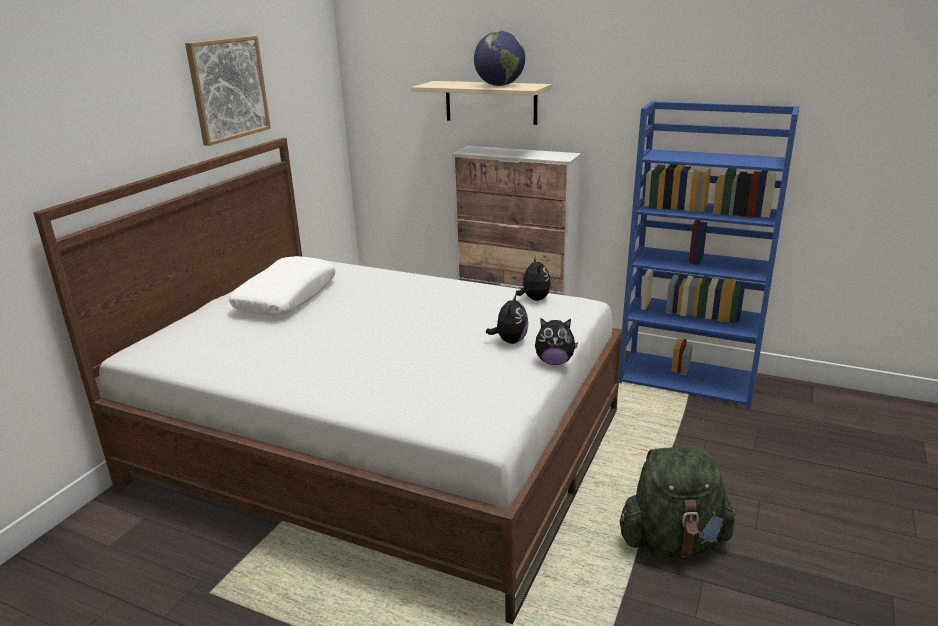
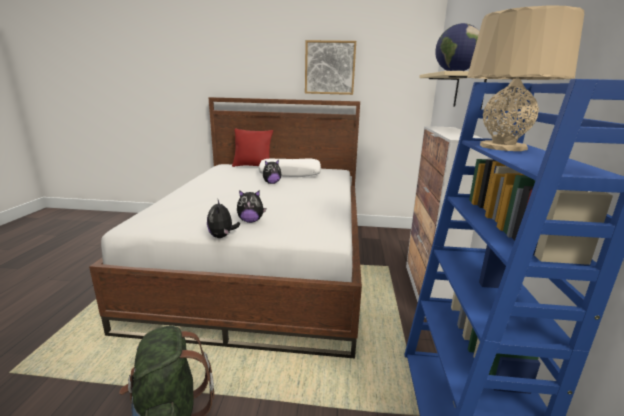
camera: 70 degrees right, 5 degrees down
(188, 324) = (253, 166): none -> red pillow
(534, 299) = (327, 222): plush toy -> plush toy (271, 183)
(680, 156) = (502, 147): none -> beige table lamp

